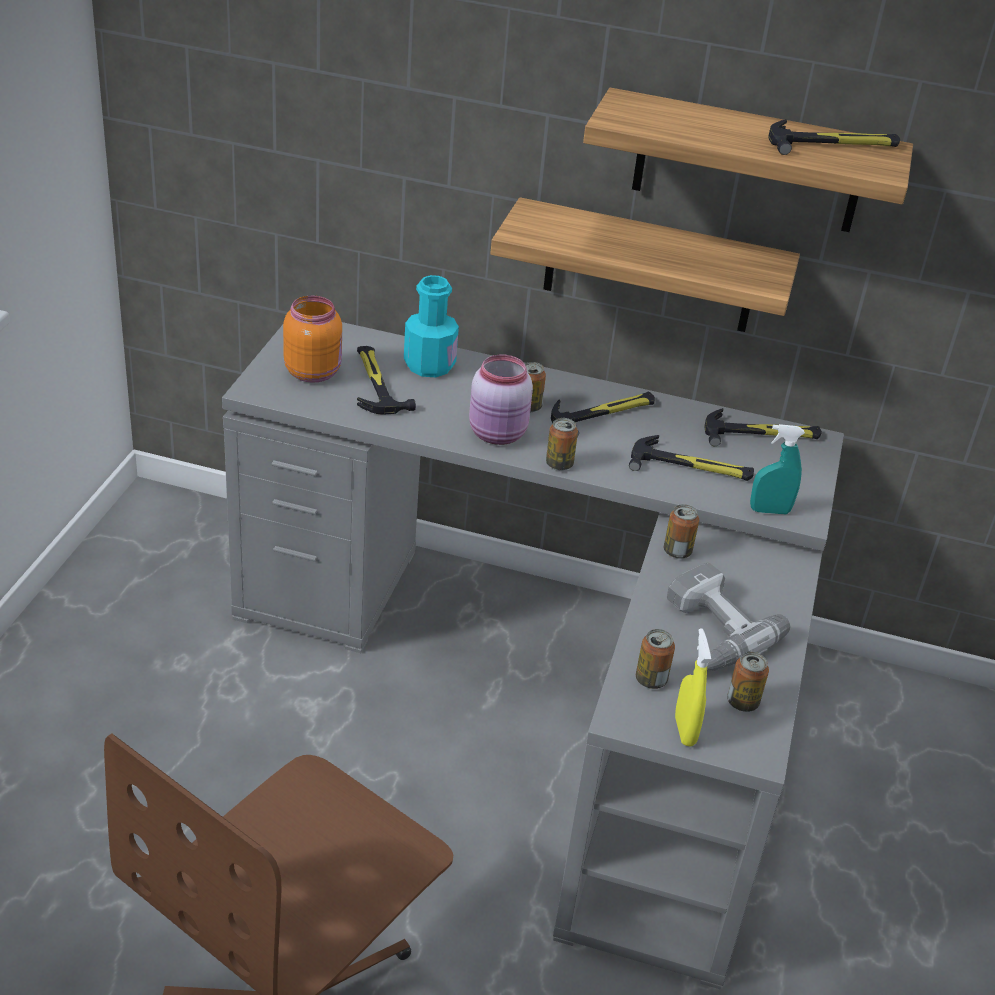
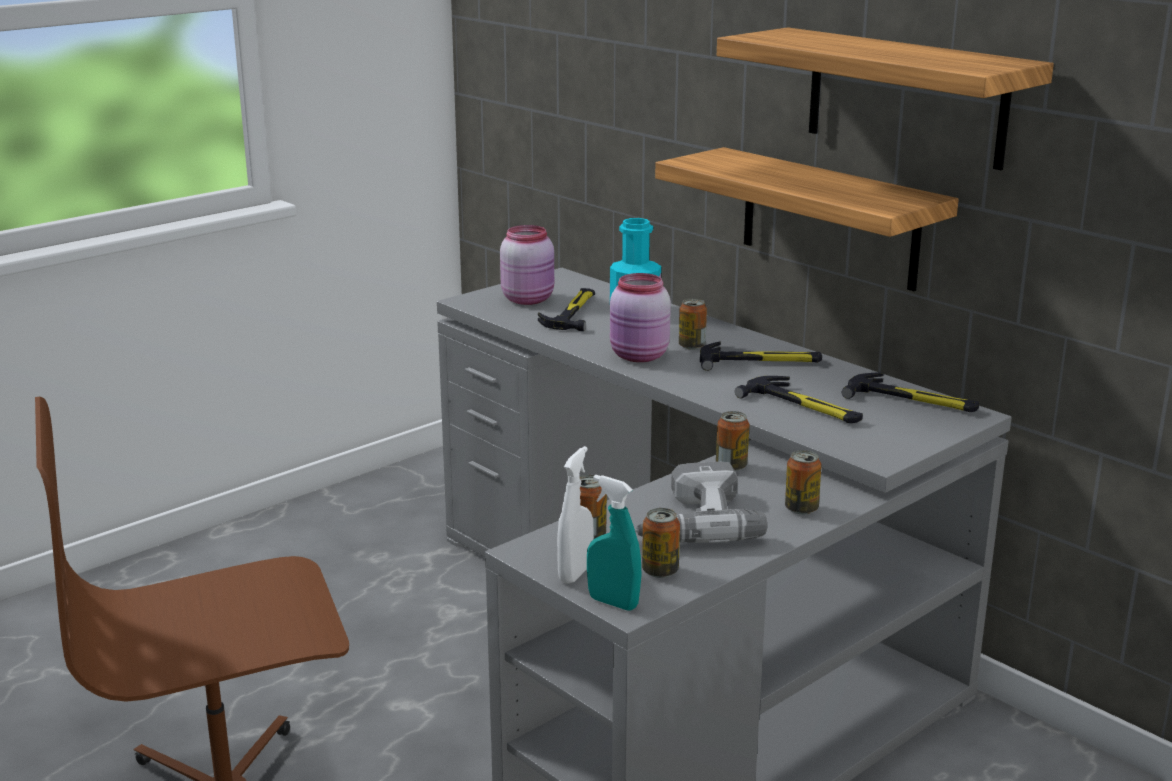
camera: 35 degrees right, 15 degrees down
(313, 372) = (529, 299): orange jar -> pink jar
(559, 464) = (671, 382): can -> can (801, 508)
(685, 731) = (575, 573): yellow spray bottle -> white spray bottle
(769, 511) = (847, 447): turquoise spray bottle -> turquoise spray bottle (613, 603)
(833, 144) = (955, 56): hammer -> none

